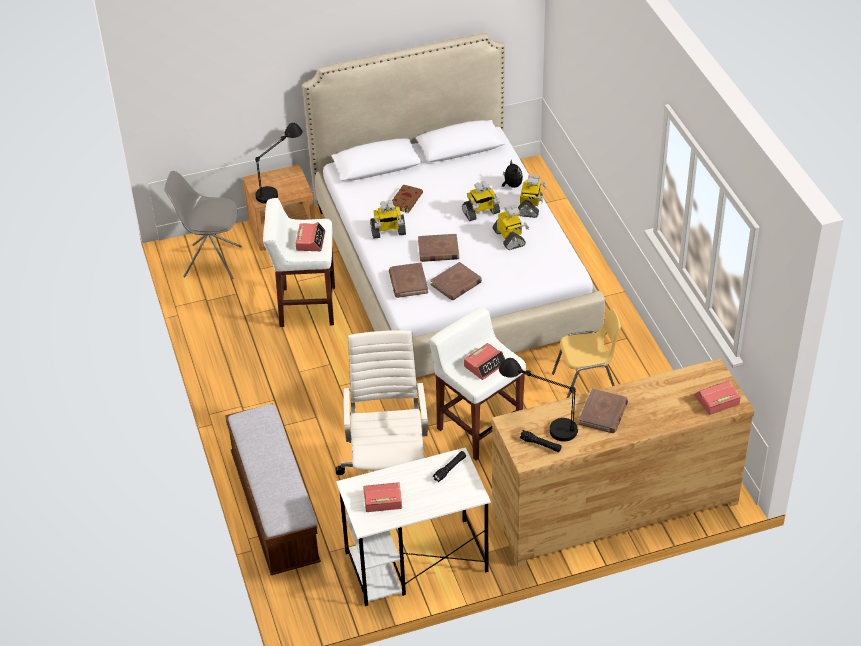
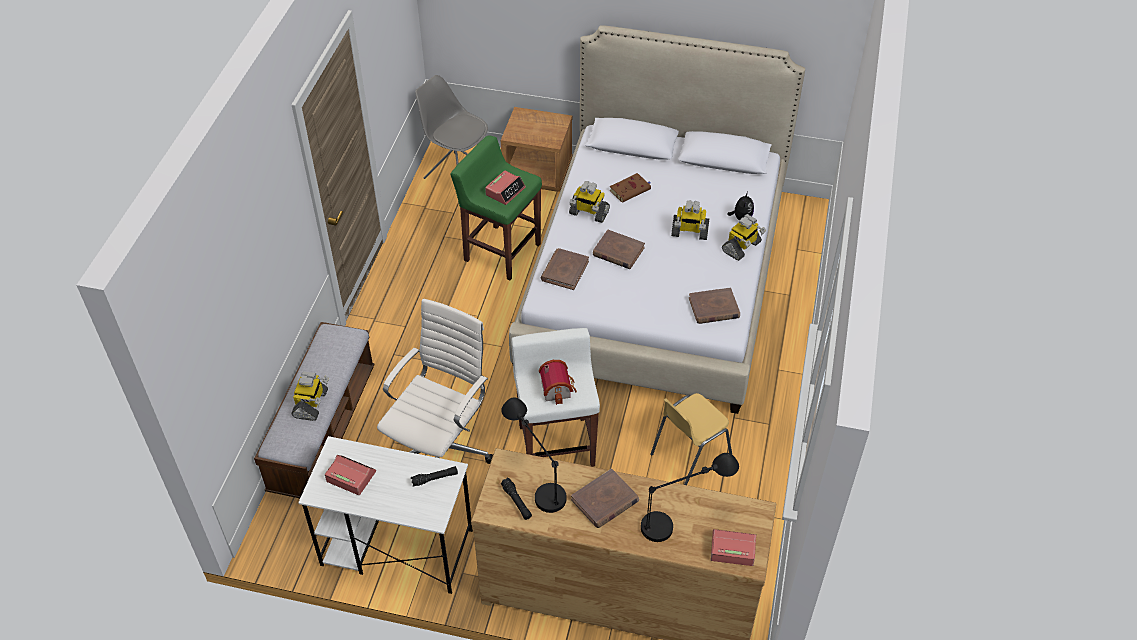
camera: 30 degrees right, 5 degrees up
(280, 185) = (538, 128): black table lamp -> black table lamp (683, 518)
(306, 306) = (501, 252): white stool -> green stool
(456, 283) = (607, 292): brown book -> brown book (714, 308)
(485, 365) = (558, 388): alarm clock -> toy house
(510, 238) = (696, 270): toy robot -> toy robot (311, 404)
(586, 387) = (689, 454): yellow chair -> yellow chair turned 120 degrees clockwise

